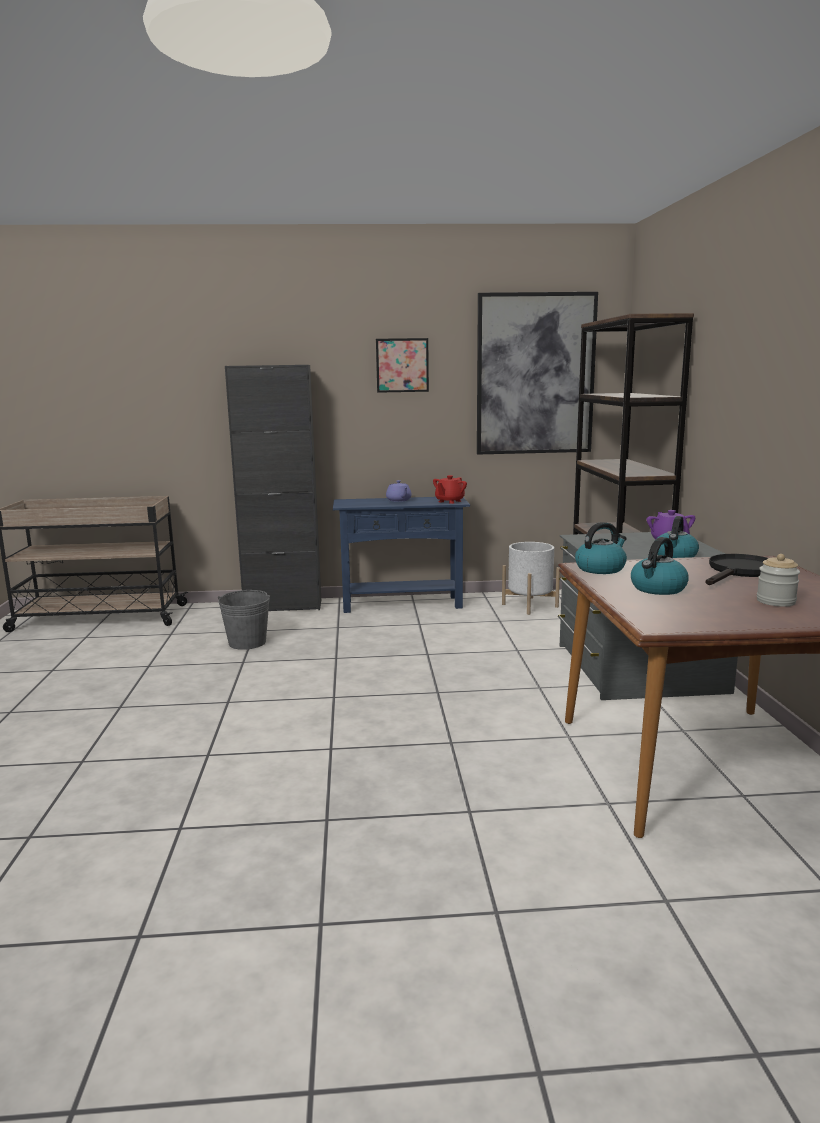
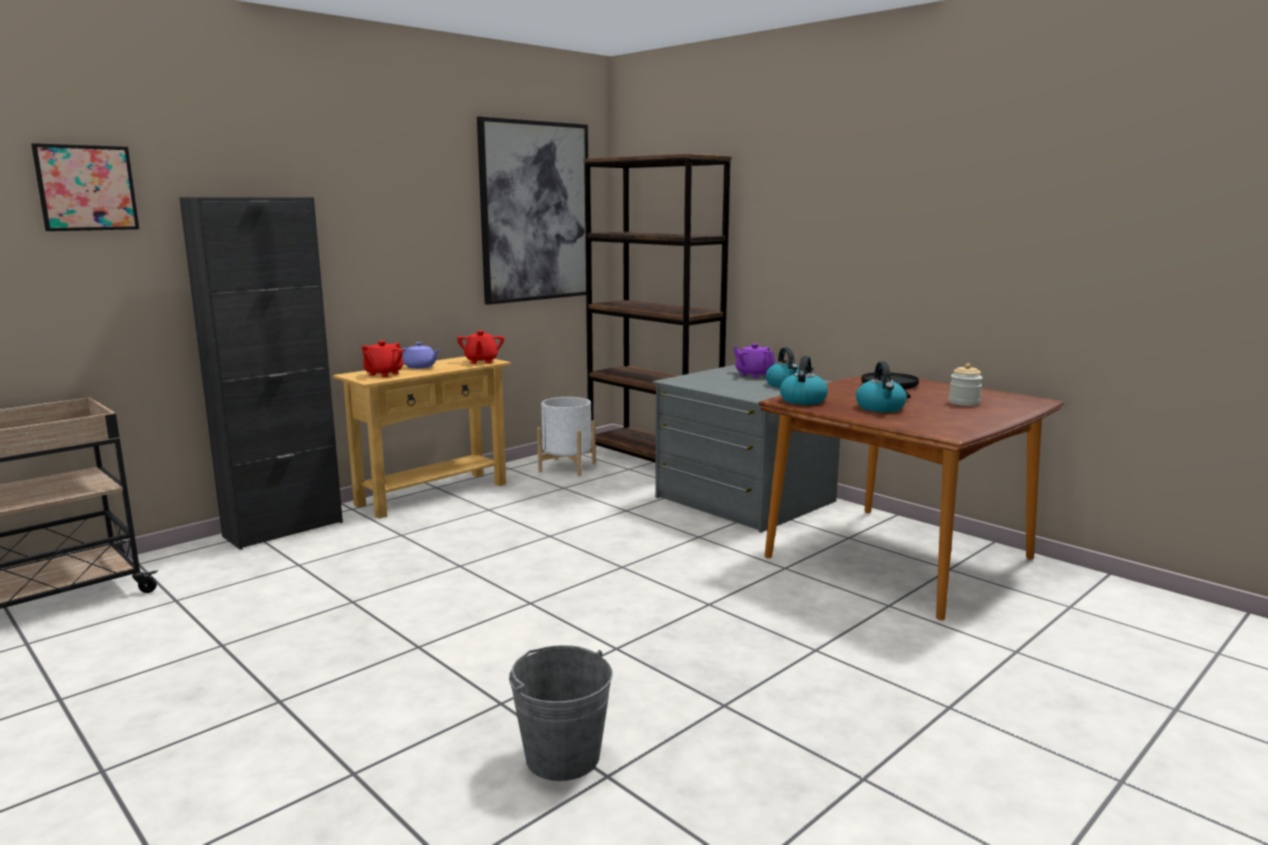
camera: 40 degrees left, 0 degrees up
(247, 642) = (316, 580): grey bucket -> grey bucket (562, 757)
(362, 502) = (383, 374): none -> red teapot
(402, 365) = (401, 199): picture -> picture (87, 188)
(402, 604) = (432, 494): blue console table -> beige console table

